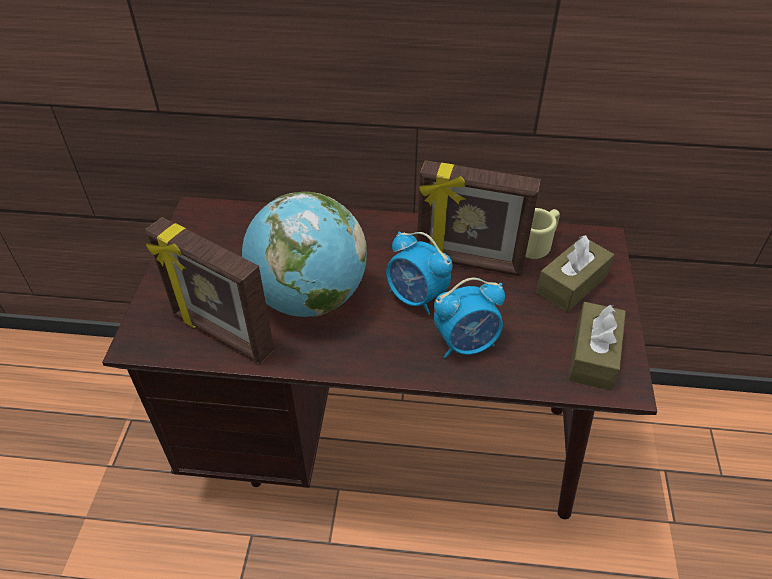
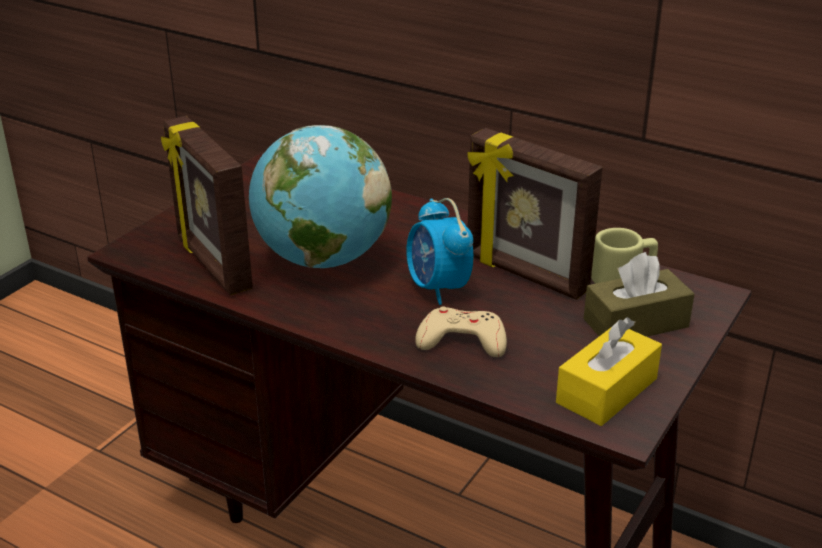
camera: 25 degrees right, 15 degrees down
(466, 343) = (462, 340): alarm clock -> beige game controller
(593, 355) = (606, 391): brown tissue box -> yellow tissue box

